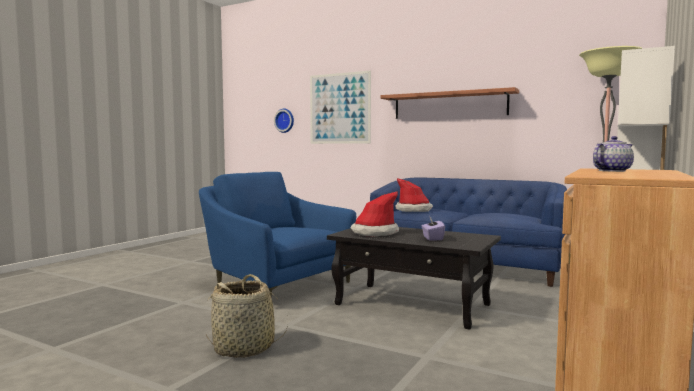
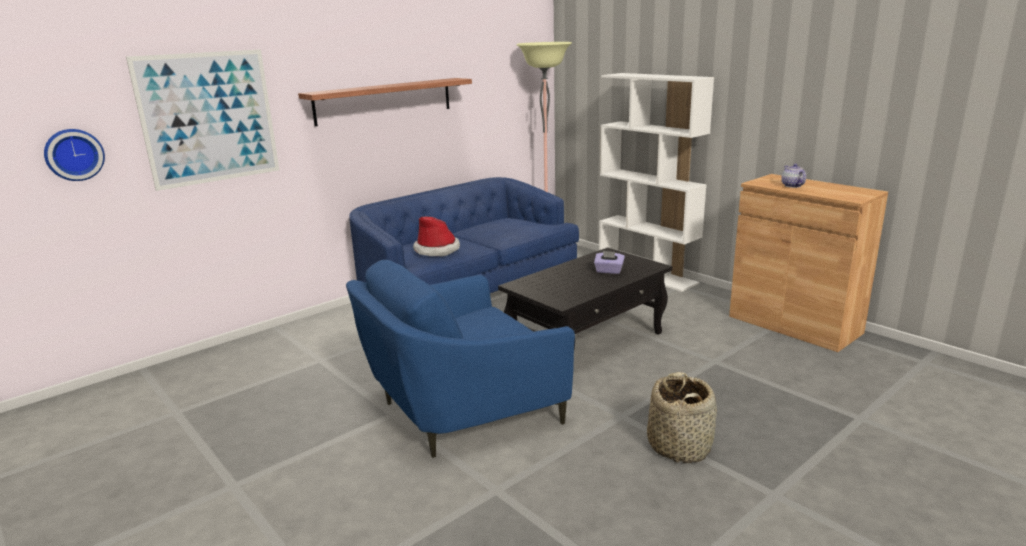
camera: 70 degrees left, 15 degrees up
(375, 232) = (563, 288): hat -> none

